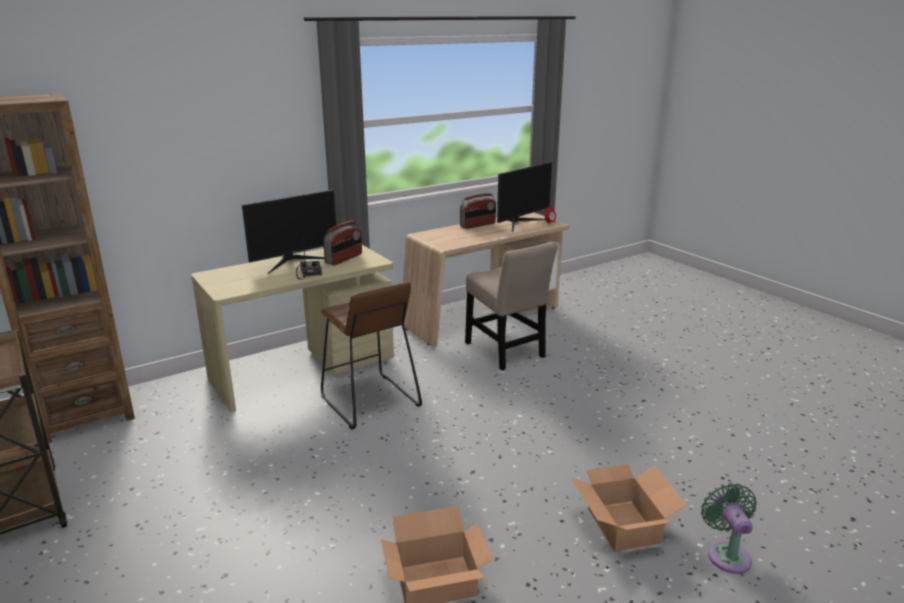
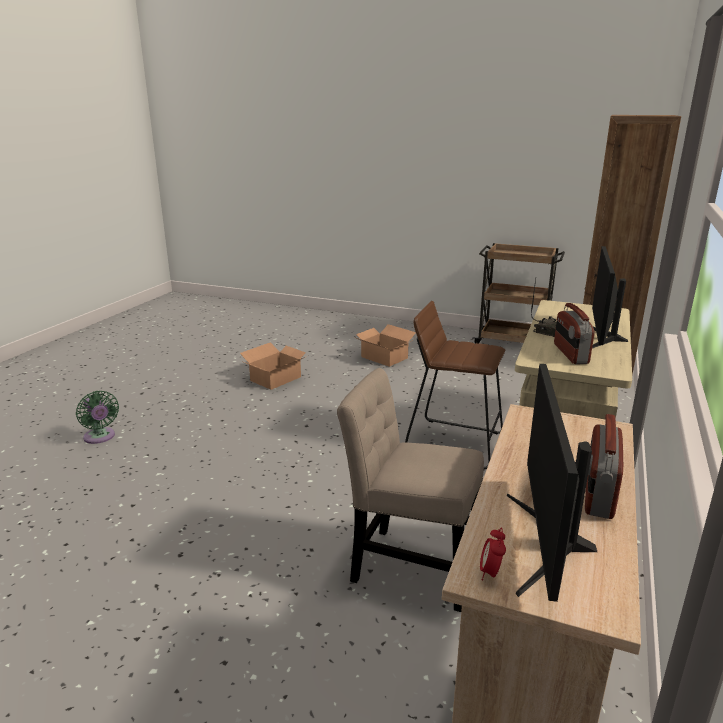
camera: 145 degrees right, 0 degrees up
(624, 525) = (177, 431): cardboard box -> cardboard box (384, 358)

